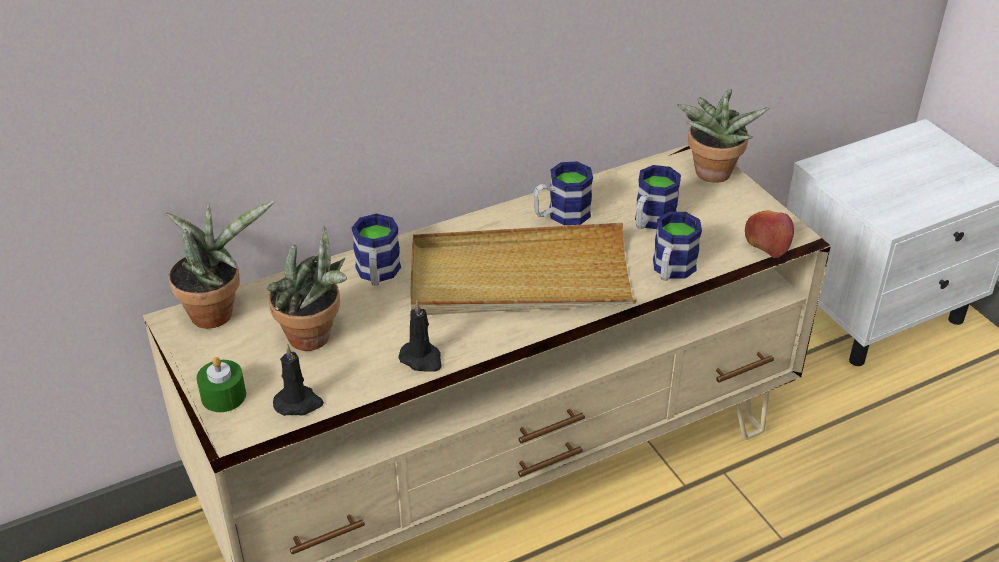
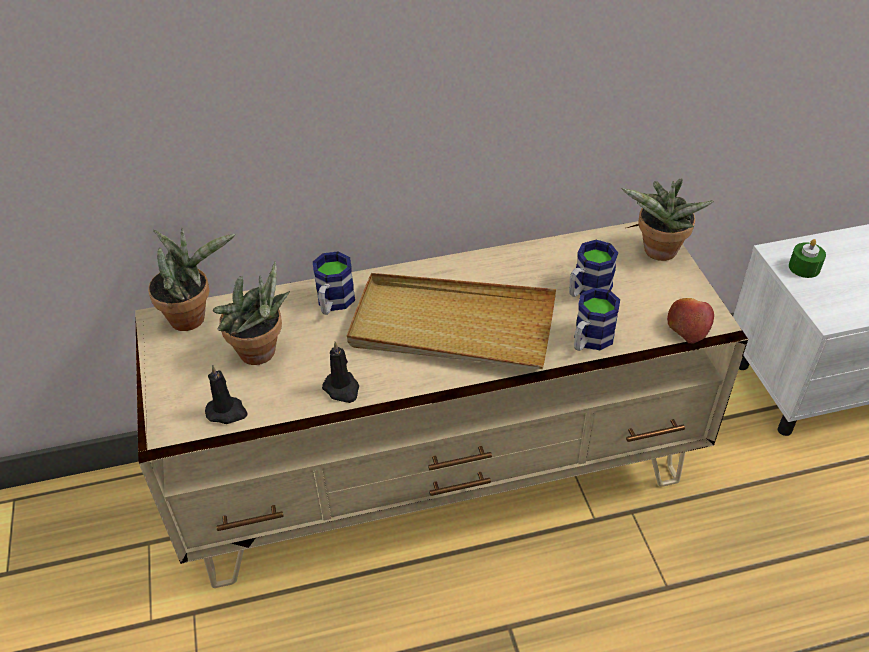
camera: 15 degrees right, 5 degrees up
(223, 396) = (170, 394): green candle -> green candle (804, 267)
(561, 215) = (509, 272): mug -> none

